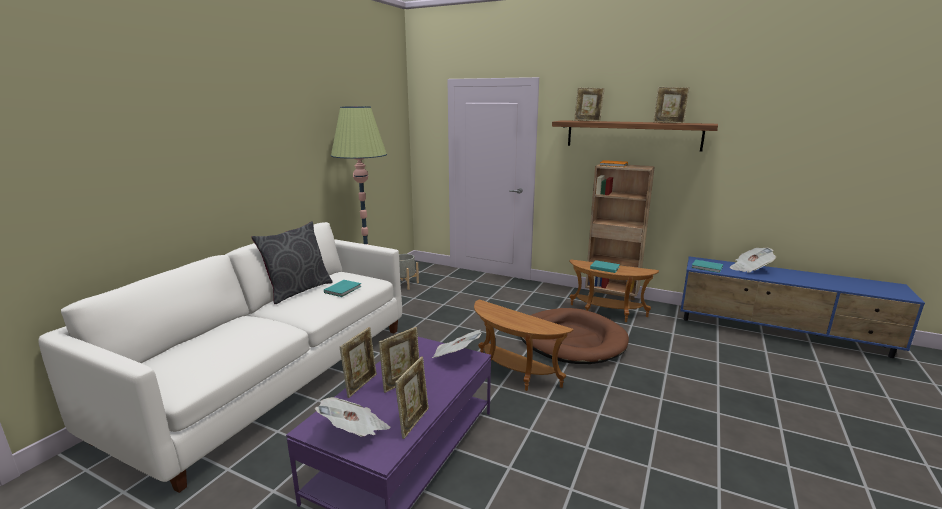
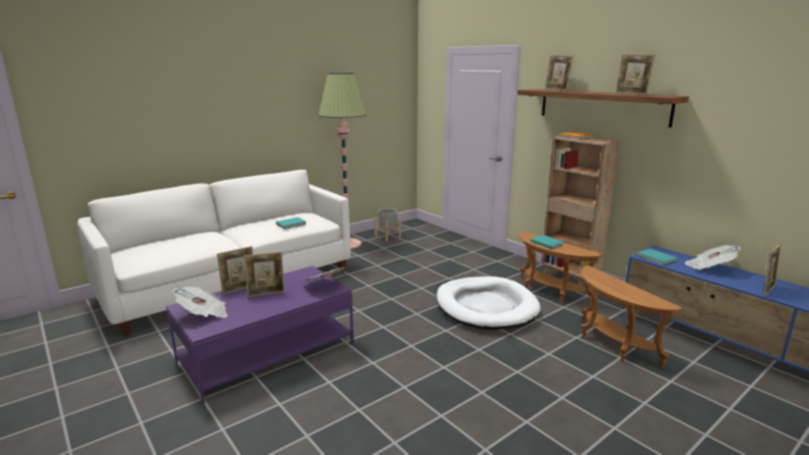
camera: 25 degrees right, 0 degrees up
(298, 290) = (262, 220): grey pillow -> none
(414, 422) = (244, 318): picture frame -> picture frame (767, 290)
(513, 375) = (402, 321): brown side table -> brown side table (612, 344)
(571, 340) = (485, 307): brown dog bed -> white dog bed

